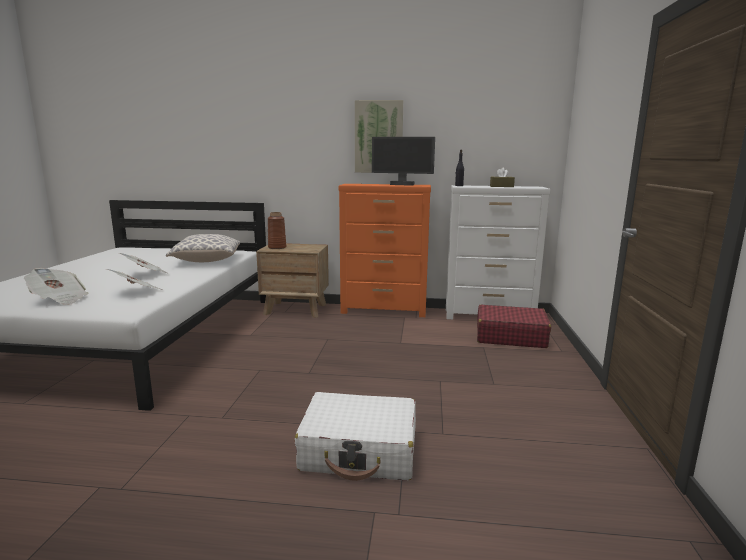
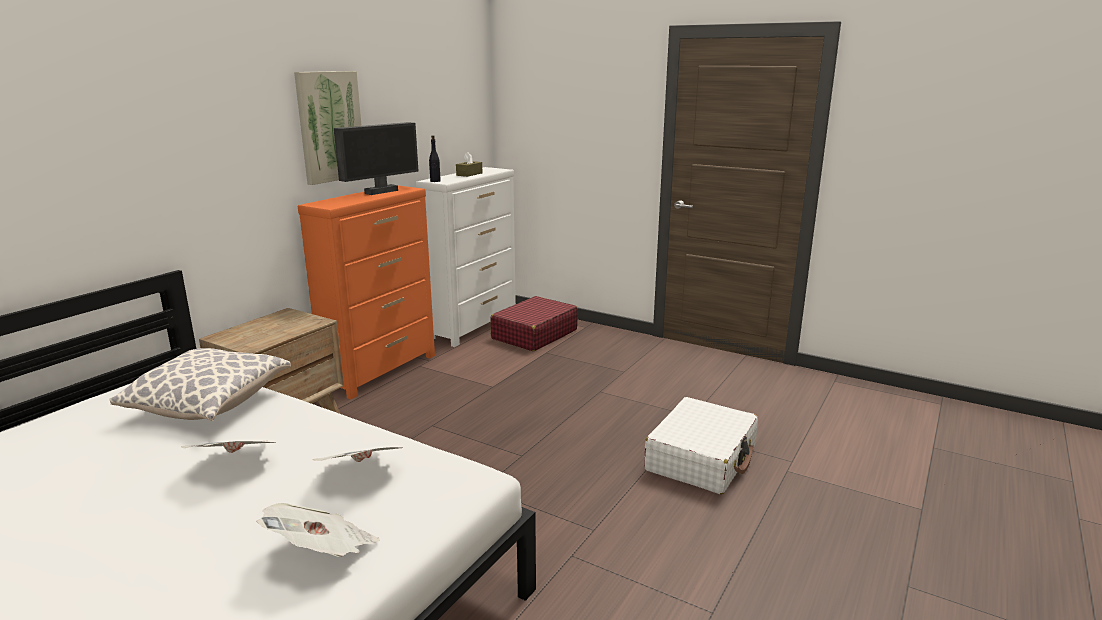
camera: 65 degrees left, 5 degrees up
(277, 247) = (250, 338): brown vase -> none

